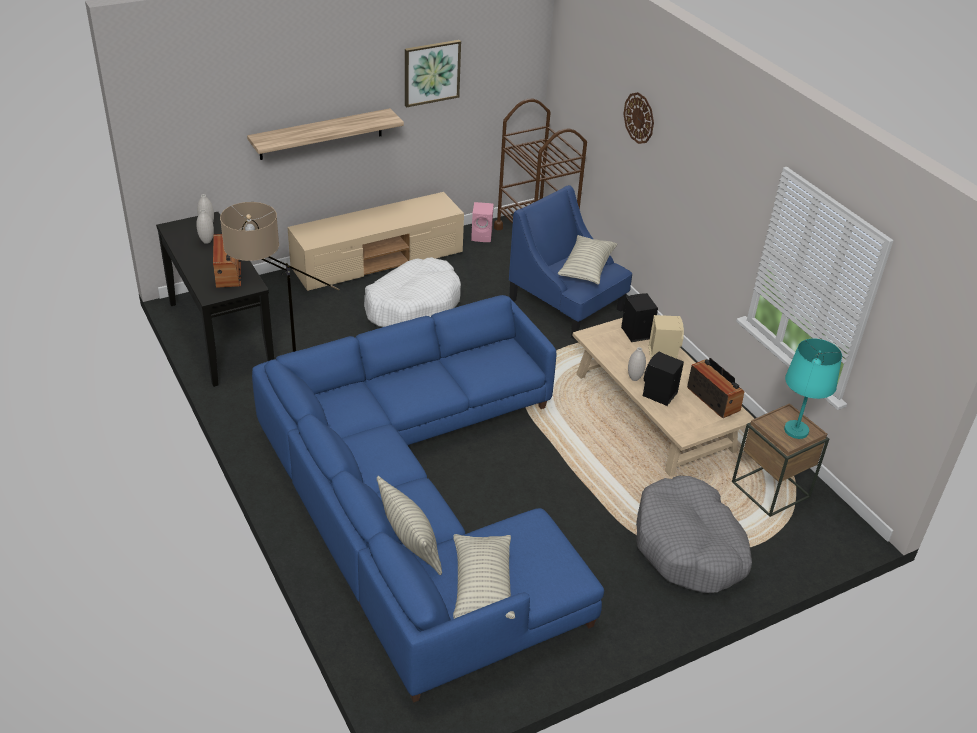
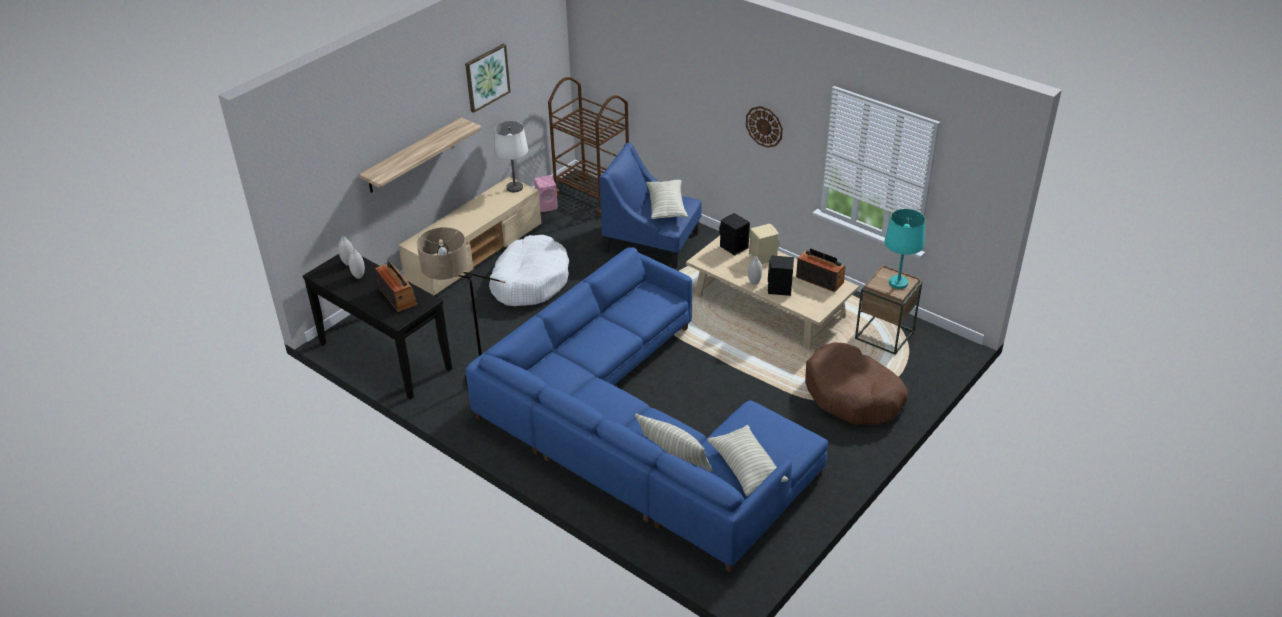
camera: 20 degrees left, 0 degrees up
(441, 204) = (515, 188): none -> white table lamp
(639, 118) = (679, 73): wall clock -> wall clock (764, 126)
(689, 547) = (853, 395): grey dog bed -> brown dog bed

